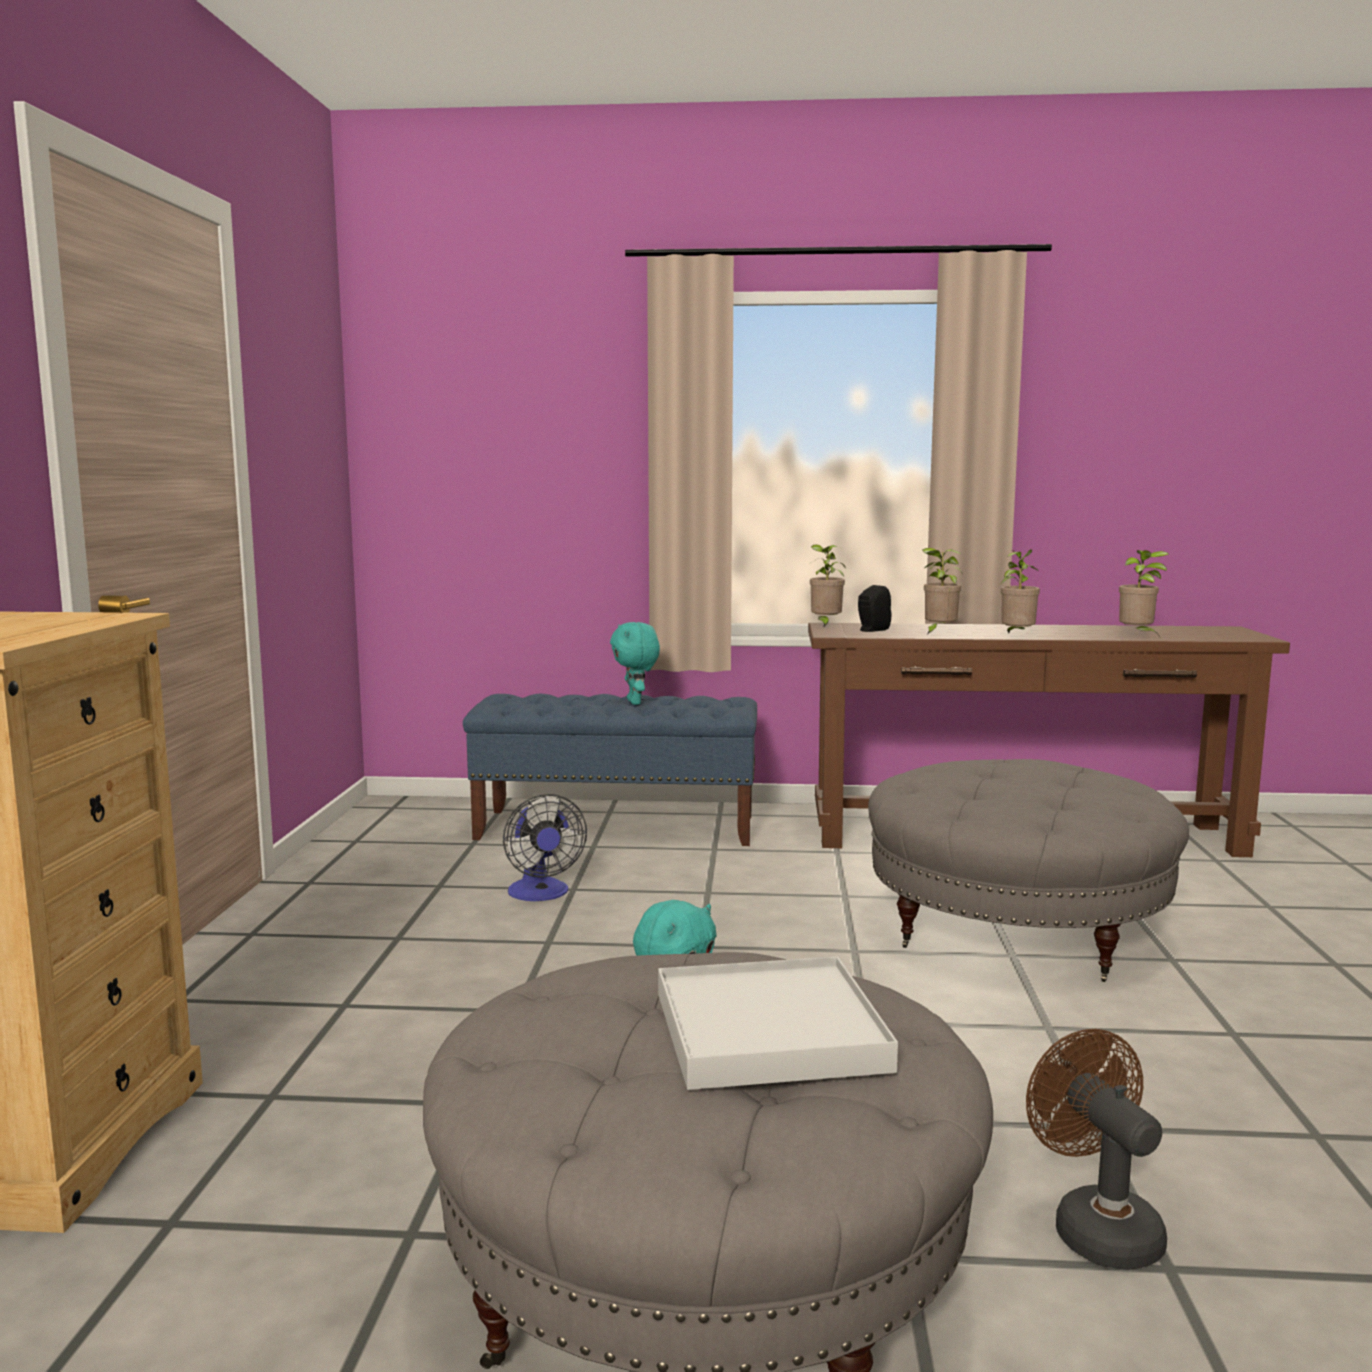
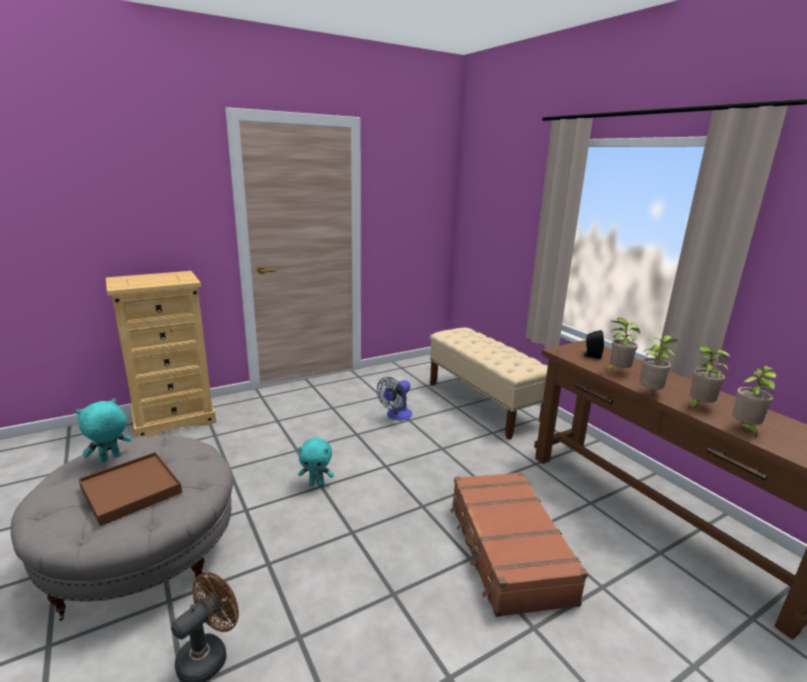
camera: 55 degrees right, 10 degrees up
(617, 827) = (484, 404): blue bench -> beige bench
(636, 702) = (495, 351): turquoise plush toy -> turquoise plush toy (110, 459)
(769, 1031) = (131, 490): white tray -> brown tray
(825, 625) = (584, 344): potted plant -> potted plant (698, 406)
(1016, 928) = (507, 550): grey ottoman -> brown suitcase

